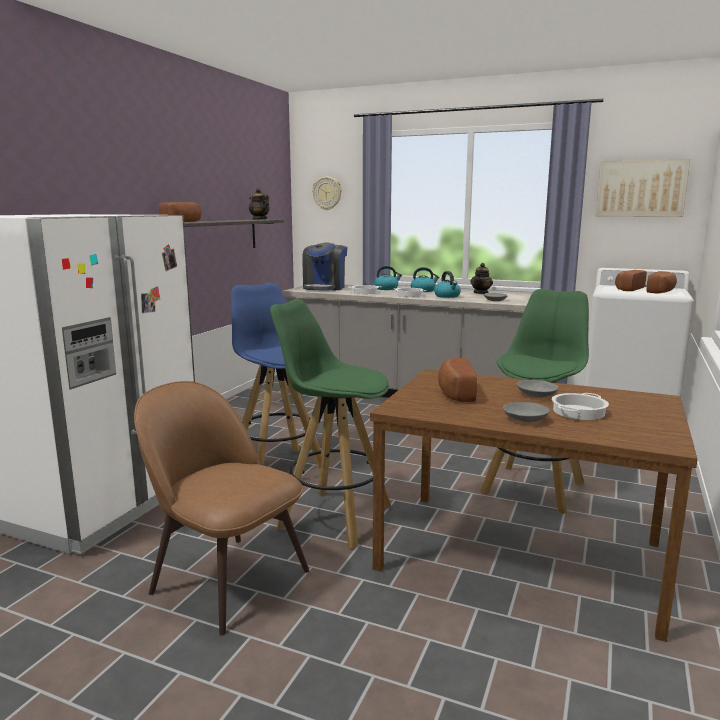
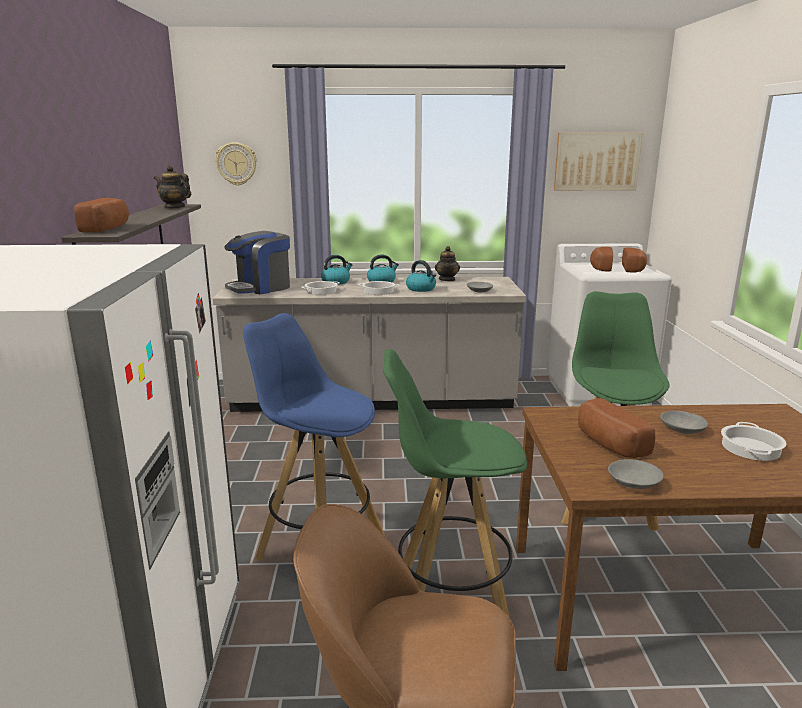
camera: 25 degrees left, 5 degrees up
(324, 288) = (260, 288): coffee machine -> coffee machine turned 60 degrees clockwise
(524, 419) = (726, 472): grey bowl -> grey bowl (633, 483)

